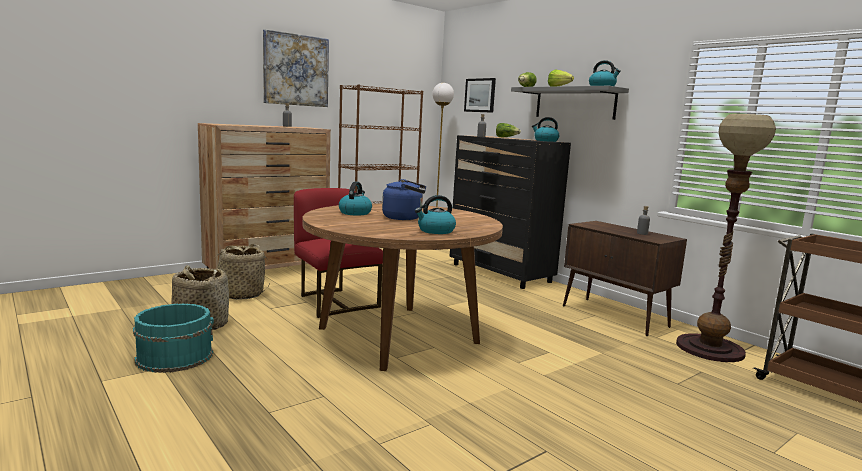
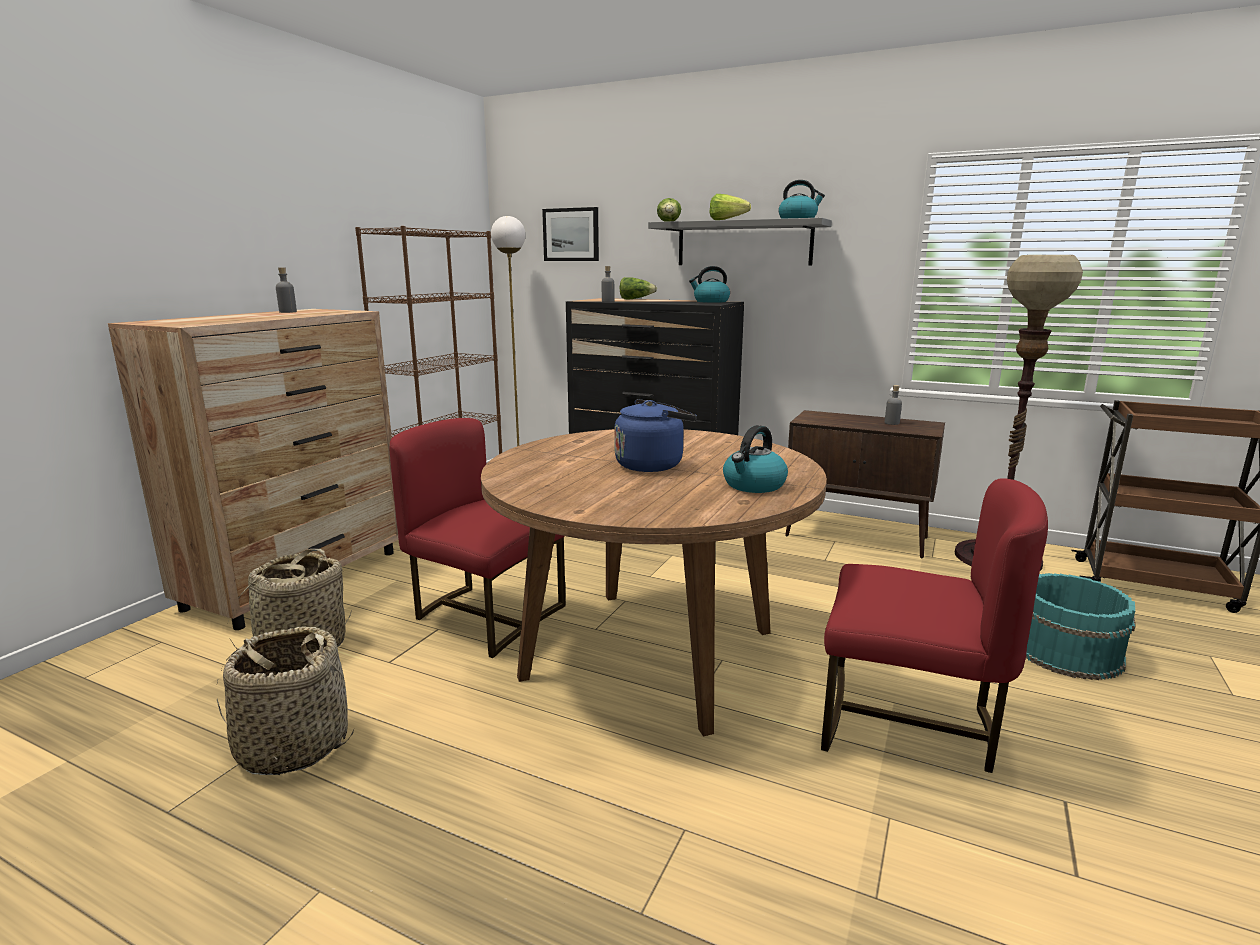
camera: 25 degrees left, 5 degrees up
(174, 356) = (318, 848): turquoise bucket -> turquoise bucket (1065, 651)
(296, 70) = (276, 202): picture -> none
(355, 213) = (561, 469): kettle -> none
(502, 397) = (907, 722): none -> red chair

